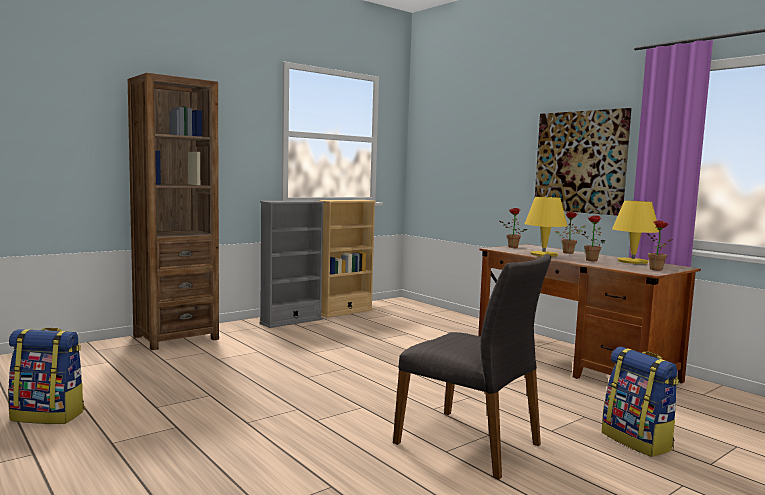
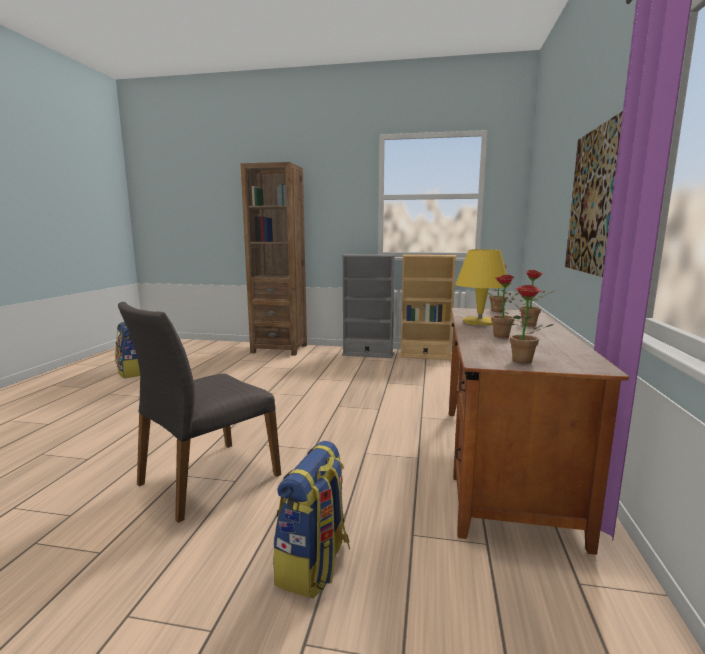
camera: 50 degrees right, 5 degrees up
(470, 443) = (207, 479): grey chair -> grey chair turned 45 degrees clockwise
(632, 261) = (554, 347): yellow table lamp -> none

